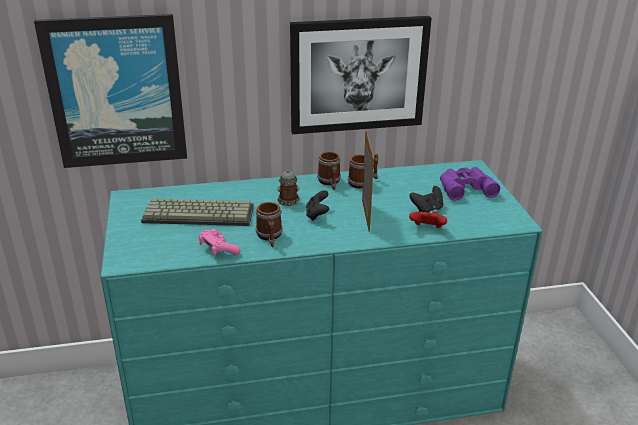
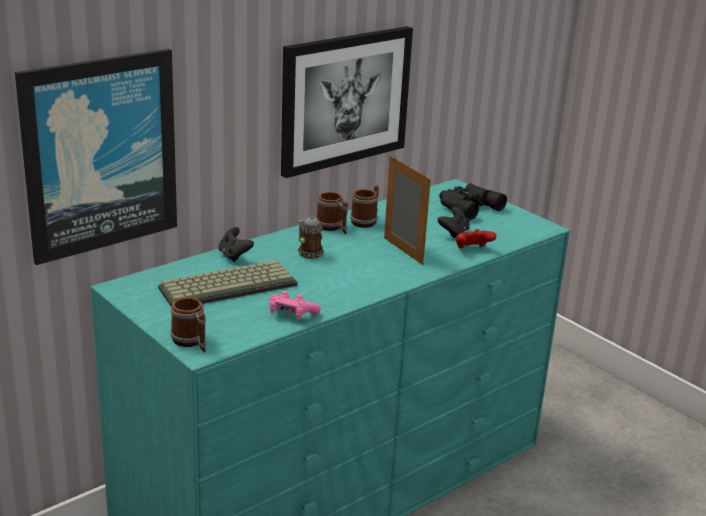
camera: 30 degrees left, 5 degrees down
(269, 237) = (331, 291): mug -> mug (191, 342)
(317, 215) = (355, 260): black game controller -> black game controller (234, 256)
(464, 187) = (466, 206): purple binoculars -> black binoculars

